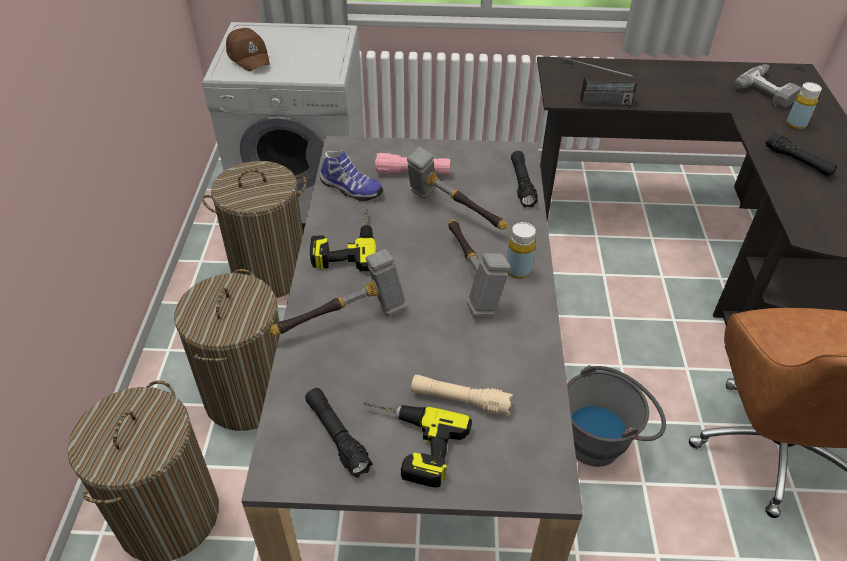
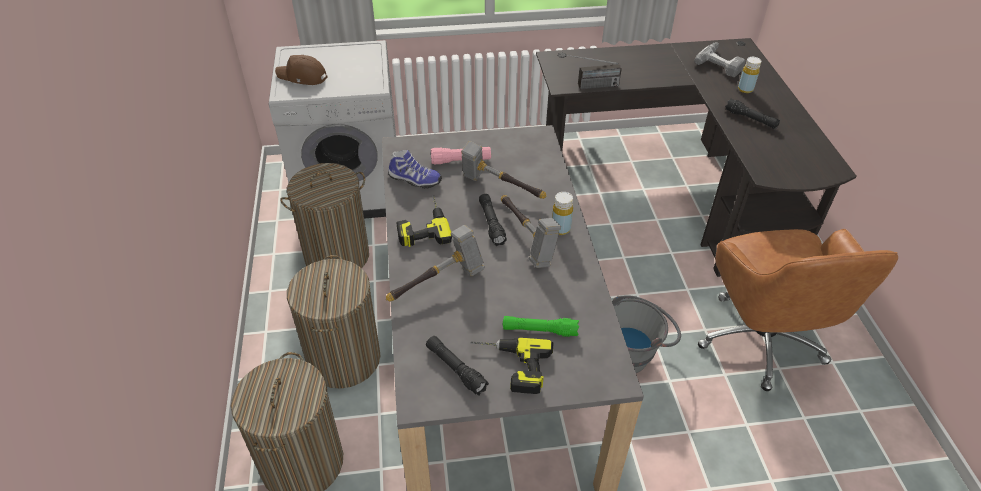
camera: 10 degrees left, 0 degrees up
(249, 57) = (302, 77): brown cap -> brown cap turned 150 degrees clockwise
(460, 400) = (539, 330): beige flashlight -> green flashlight
(522, 184) = (548, 161): black flashlight -> black flashlight (491, 224)

